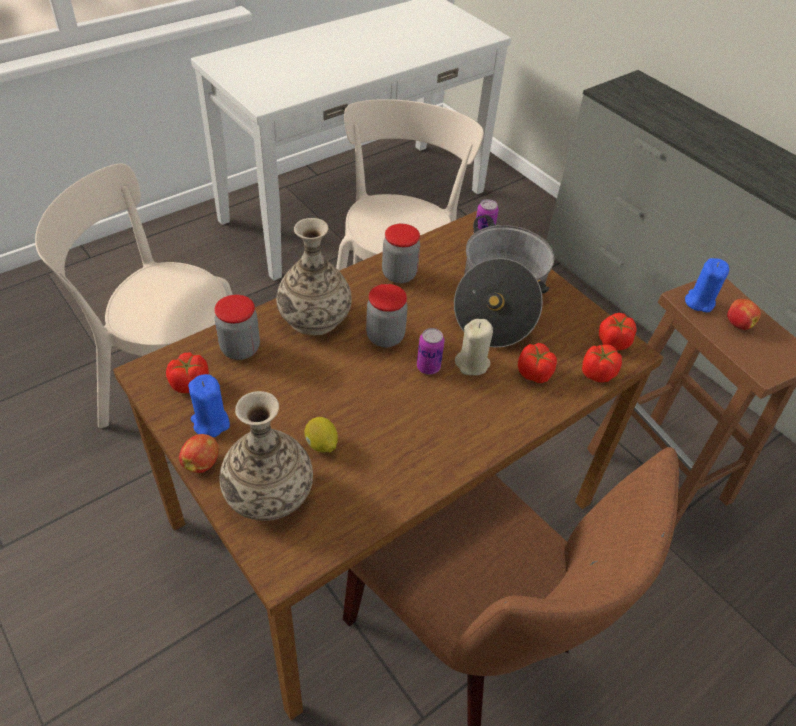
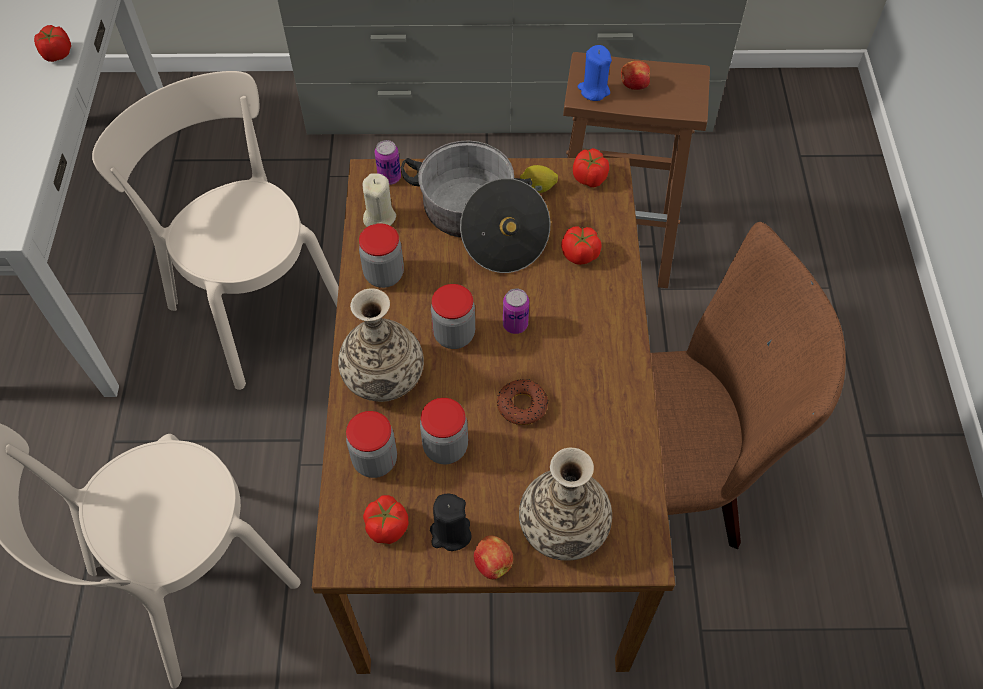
camera: 50 degrees left, 10 degrees up
(210, 423) = (450, 533): blue candle -> black candle
(283, 382) = (445, 447): none -> jar
(321, 445) = (540, 457): lemon -> lemon (538, 188)
(359, 409) = (522, 405): none -> donut
(472, 364) = (536, 290): beige candle -> beige candle (379, 217)
(597, 373) = (612, 212): tomato -> tomato (57, 54)

